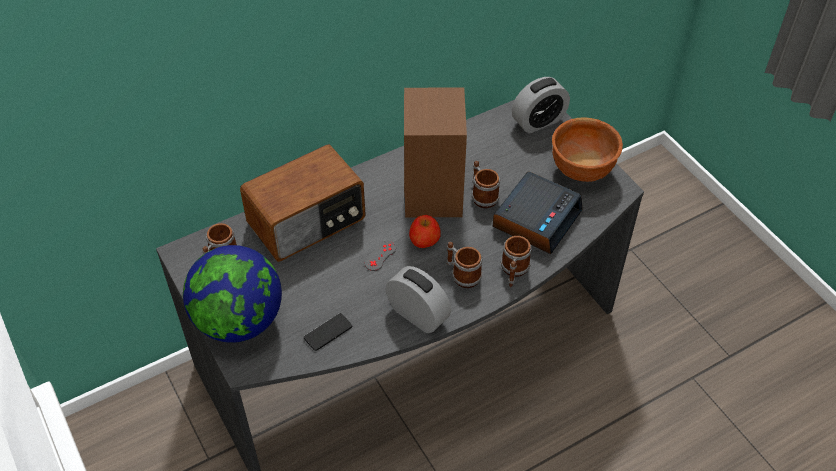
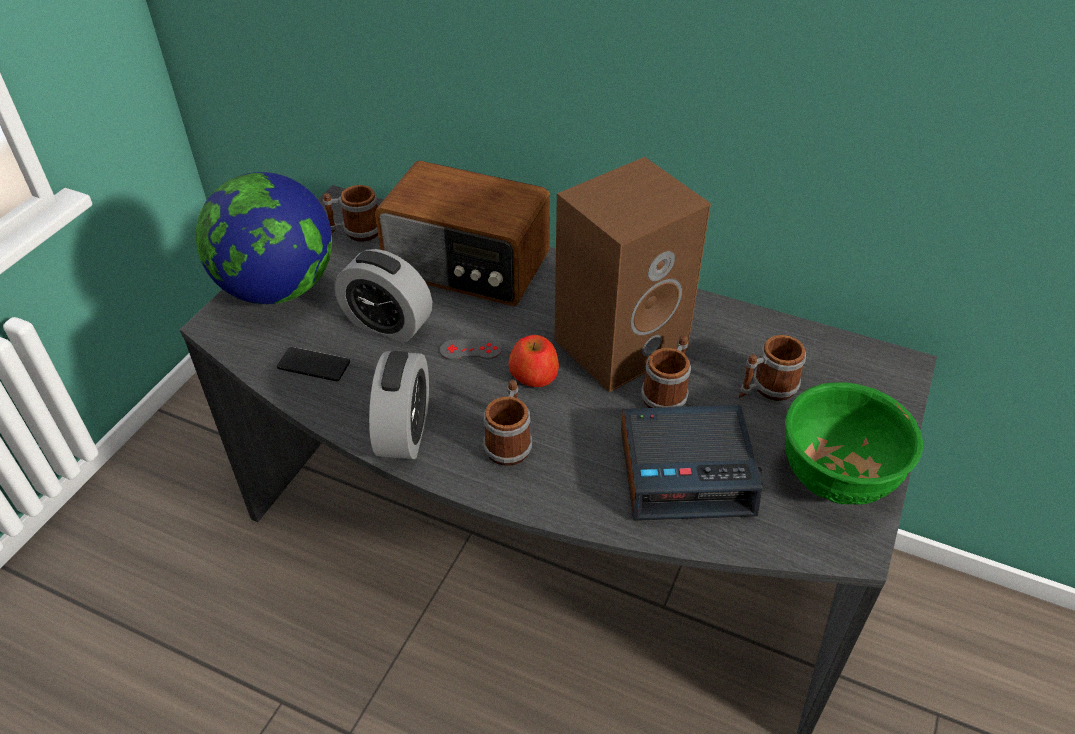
camera: 55 degrees right, 5 degrees down
(514, 271) = (564, 495): mug -> mug (766, 389)
(538, 121) = (869, 383): alarm clock -> alarm clock (387, 324)
(581, 171) = (834, 478): brown bowl -> green bowl

